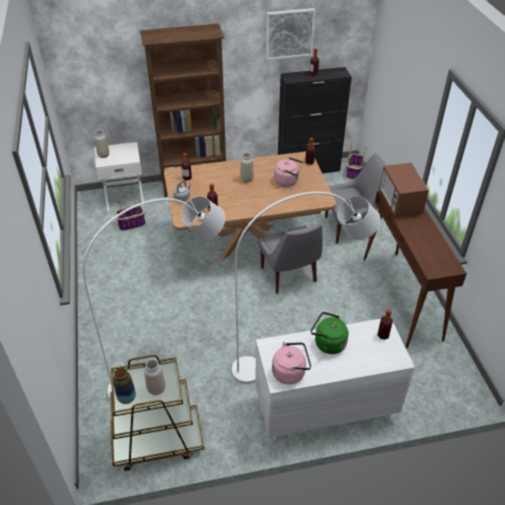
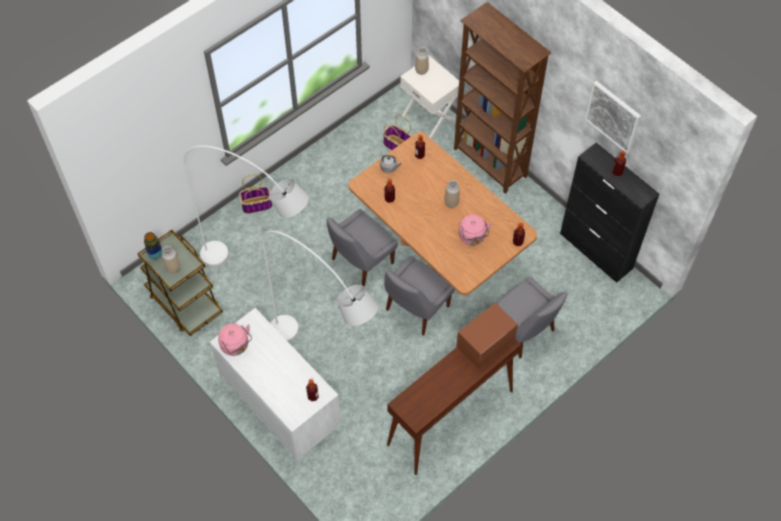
camera: 60 degrees right, 15 degrees up
(219, 290) = (360, 262): none -> grey chair
(328, 343) = (280, 359): green kettle -> none
(354, 172) = (625, 297): basket -> basket (257, 204)

